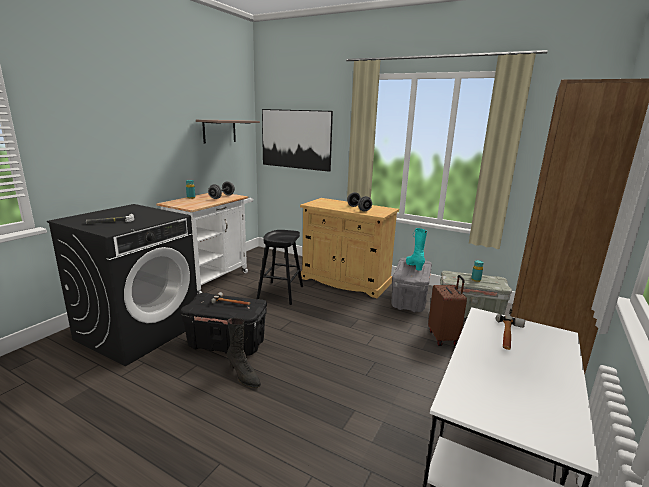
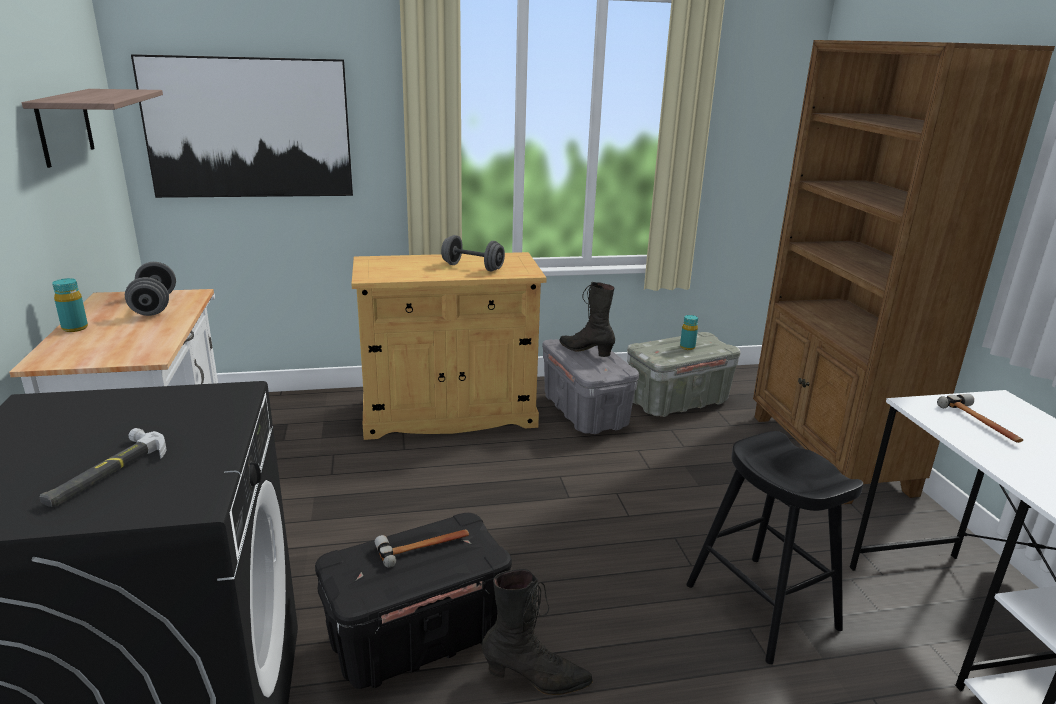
camera: 40 degrees left, 5 degrees up
(280, 293) = (369, 485): black stool -> black stool (761, 607)
(414, 266) = (586, 351): turquoise boot -> black boot
(443, 337) = (698, 454): brown suitcase -> none

